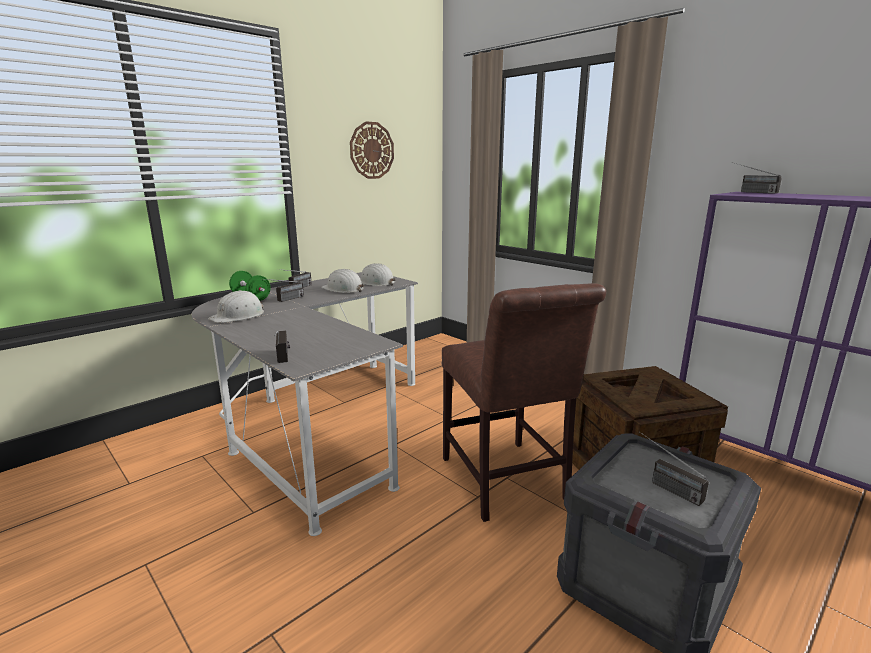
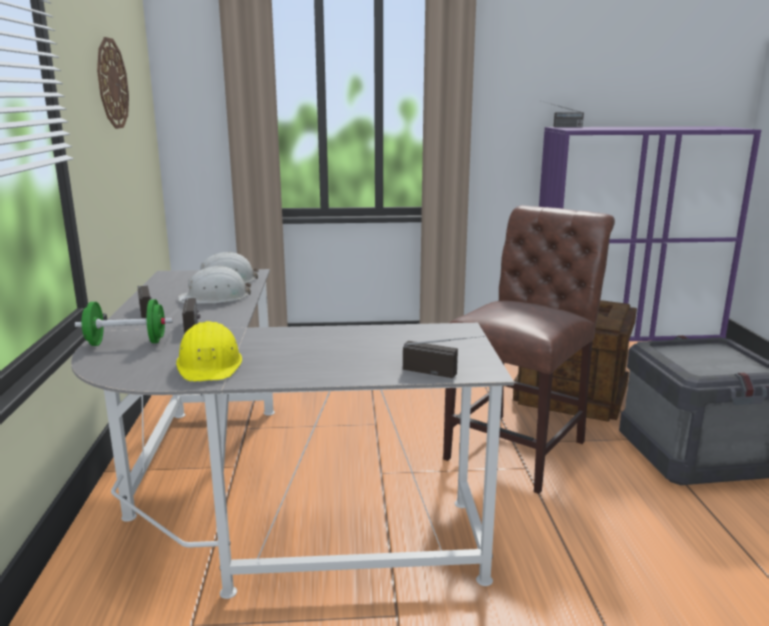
camera: 50 degrees left, 0 degrees up
(238, 316) = (210, 364): white hard hat -> yellow hard hat
(505, 483) = (521, 447): brown chair -> brown chair turned 75 degrees counterclockwise
(664, 485) = (715, 361): radio -> none

